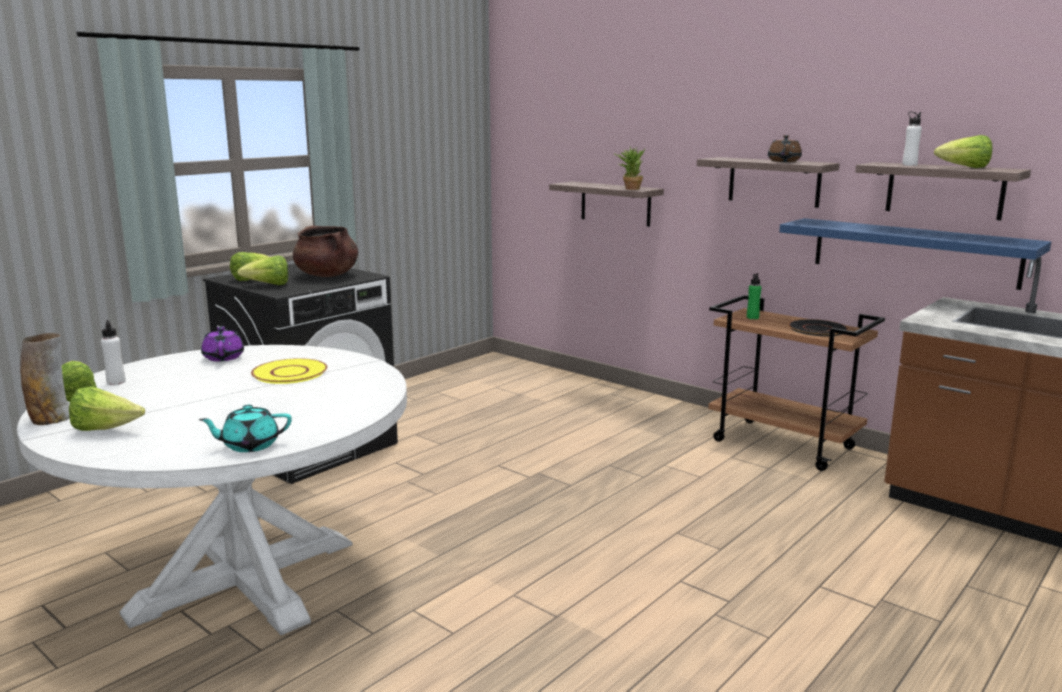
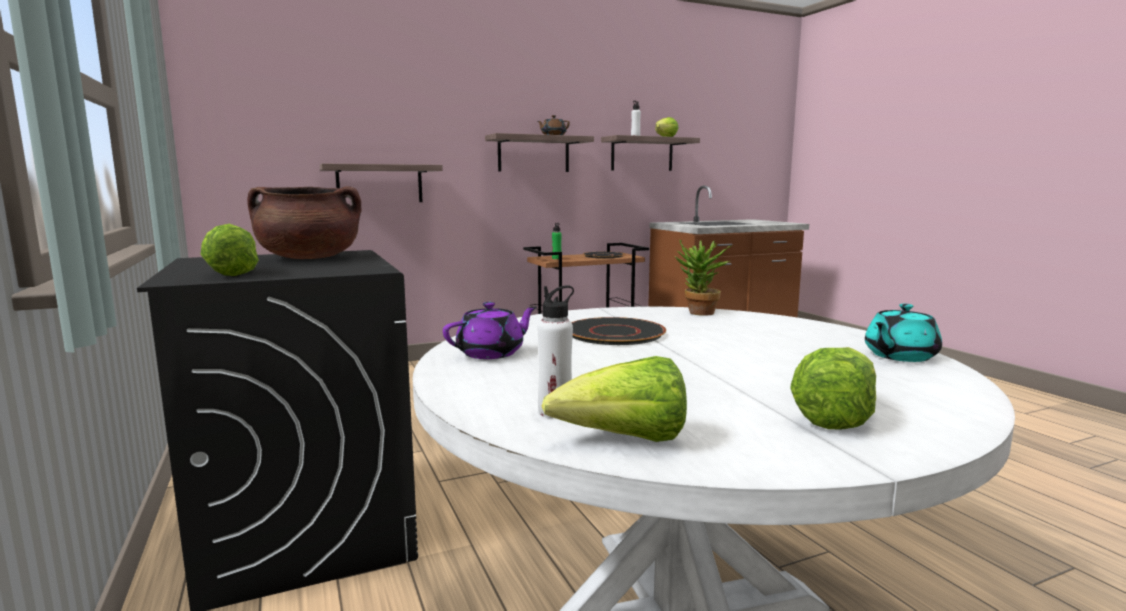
camera: 65 degrees left, 5 degrees down
(51, 419) = (764, 457): vase -> none
(224, 357) = (492, 353): purple teapot -> purple teapot turned 135 degrees clockwise
(249, 445) = (899, 356): turquoise teapot -> turquoise teapot turned 45 degrees clockwise
(269, 285) = (307, 271): lettuce -> none
(289, 372) = (614, 333): yellow plate -> black plate
(629, 189) = (419, 164): potted plant -> potted plant (698, 313)
(913, 252) = (629, 196): blue shelf -> none

